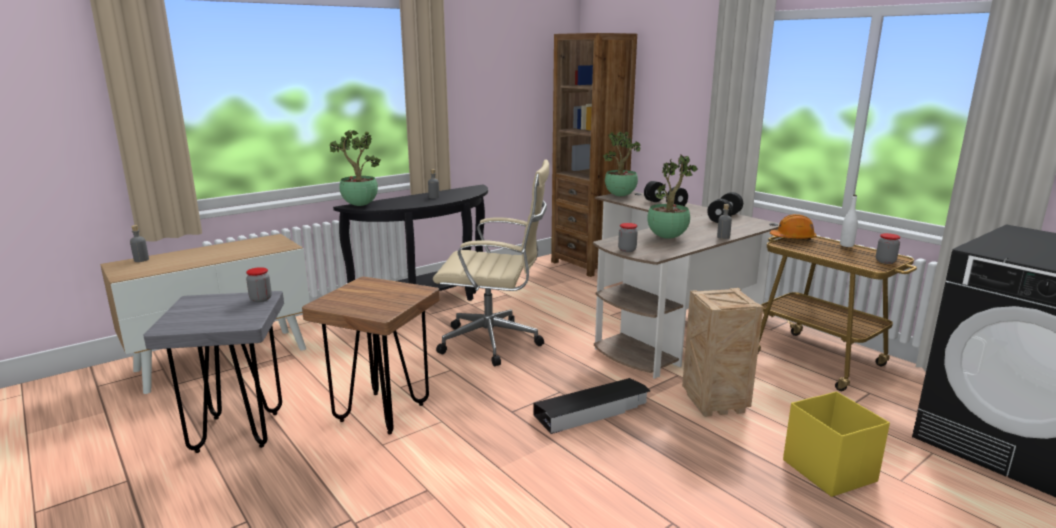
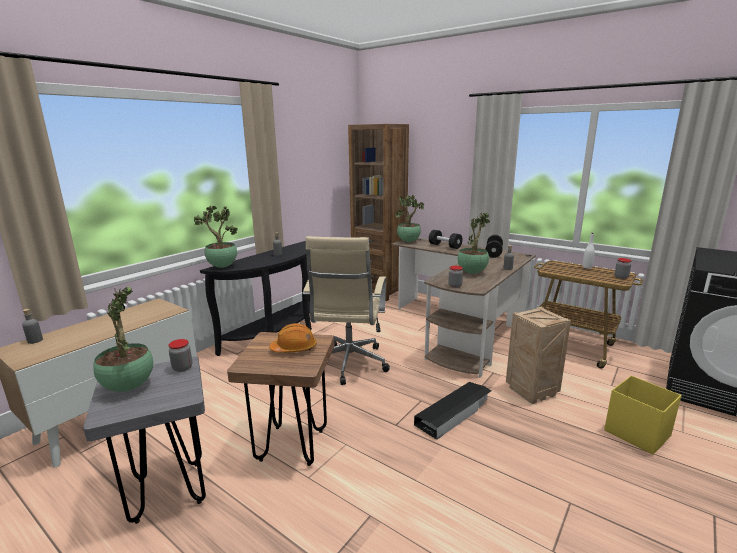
camera: 15 degrees left, 0 degrees up
(201, 308) = (129, 386): none -> potted plant
(495, 343) = (348, 365): beige office chair -> beige office chair turned 105 degrees clockwise
(793, 238) = (550, 265): orange hard hat -> orange hard hat (294, 348)

